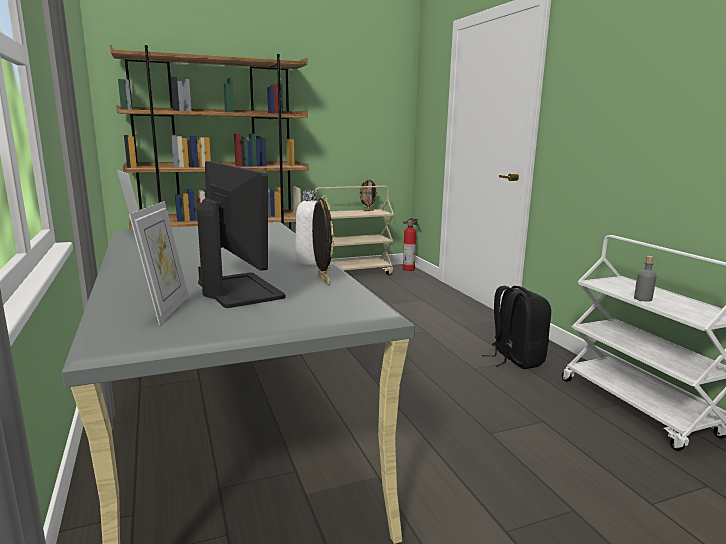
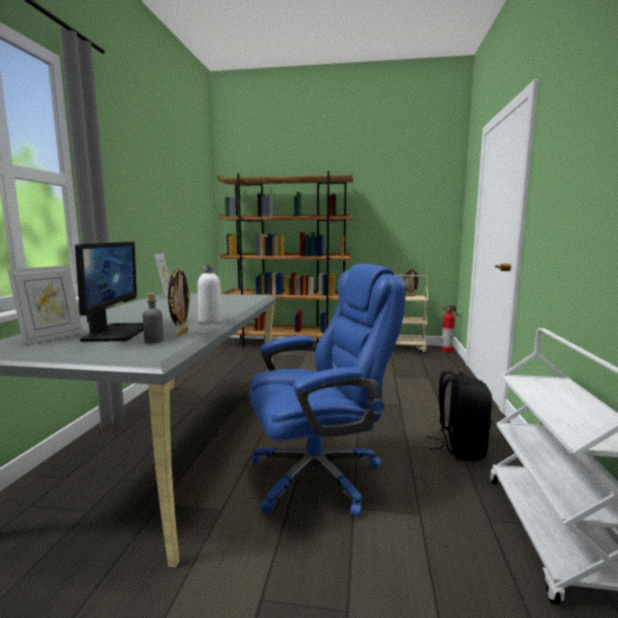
camera: 30 degrees right, 5 degrees down
(430, 416) = (318, 475): none -> blue office chair
(643, 299) = (545, 404): grey bottle -> grey bottle (154, 341)

